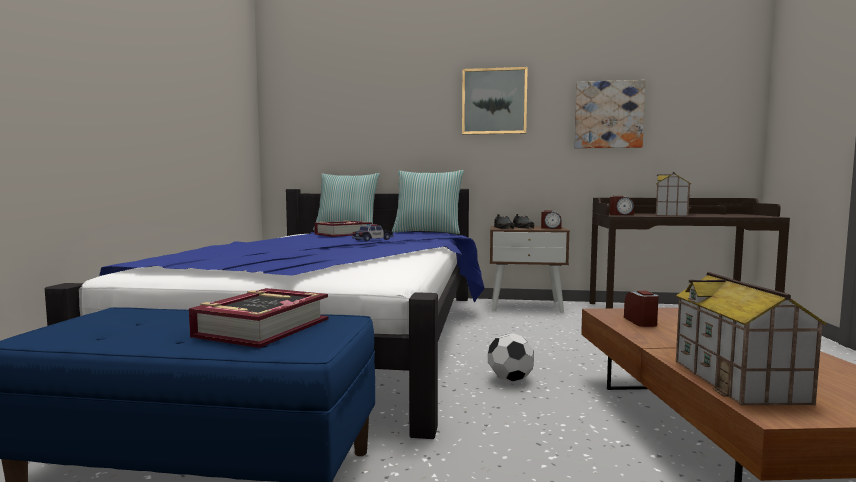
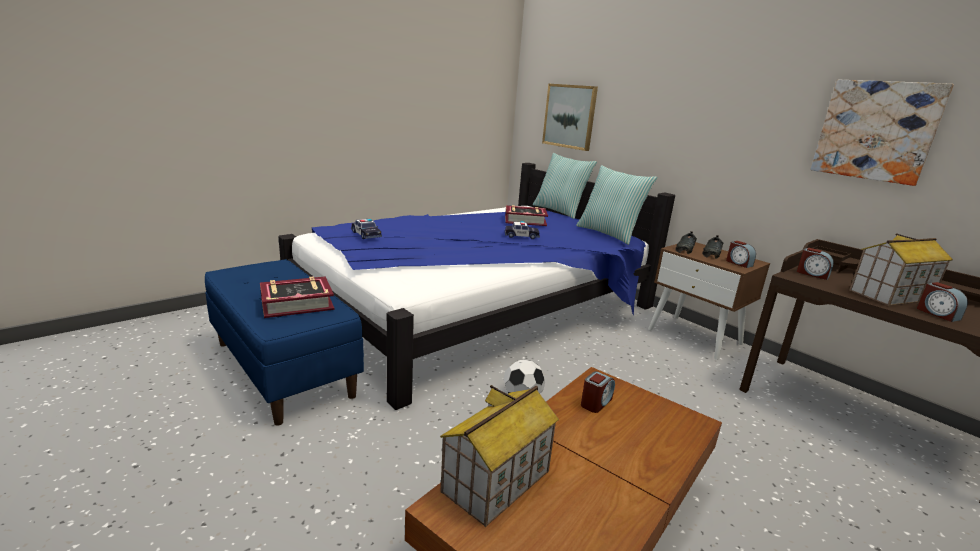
camera: 40 degrees right, 15 degrees up
(216, 256) = (366, 234): none -> toy car
(494, 101) = (724, 97): picture -> picture (569, 116)
(708, 215) = (937, 314): none -> alarm clock

